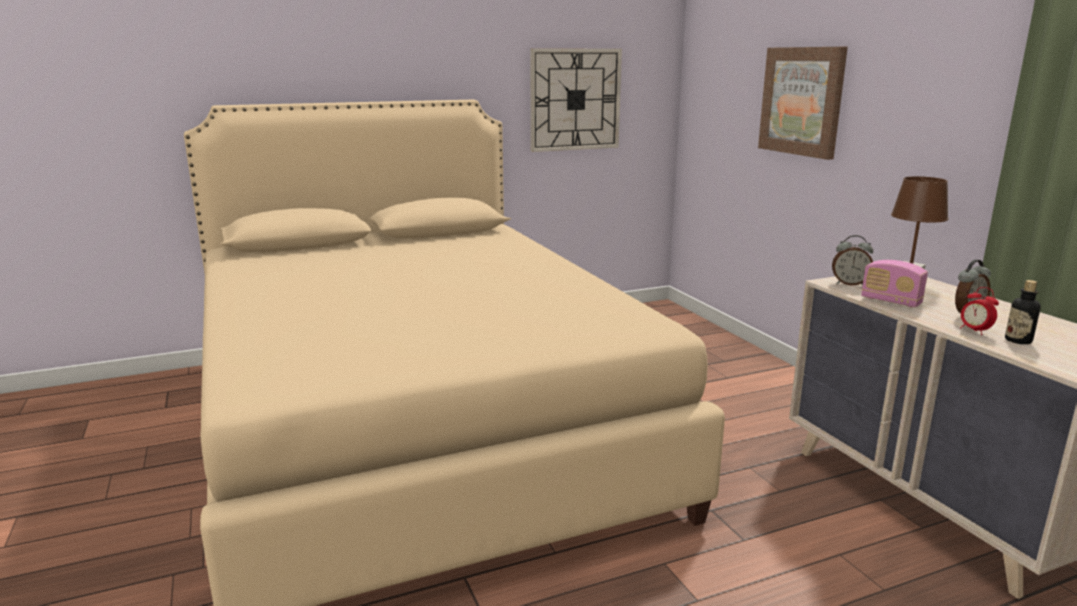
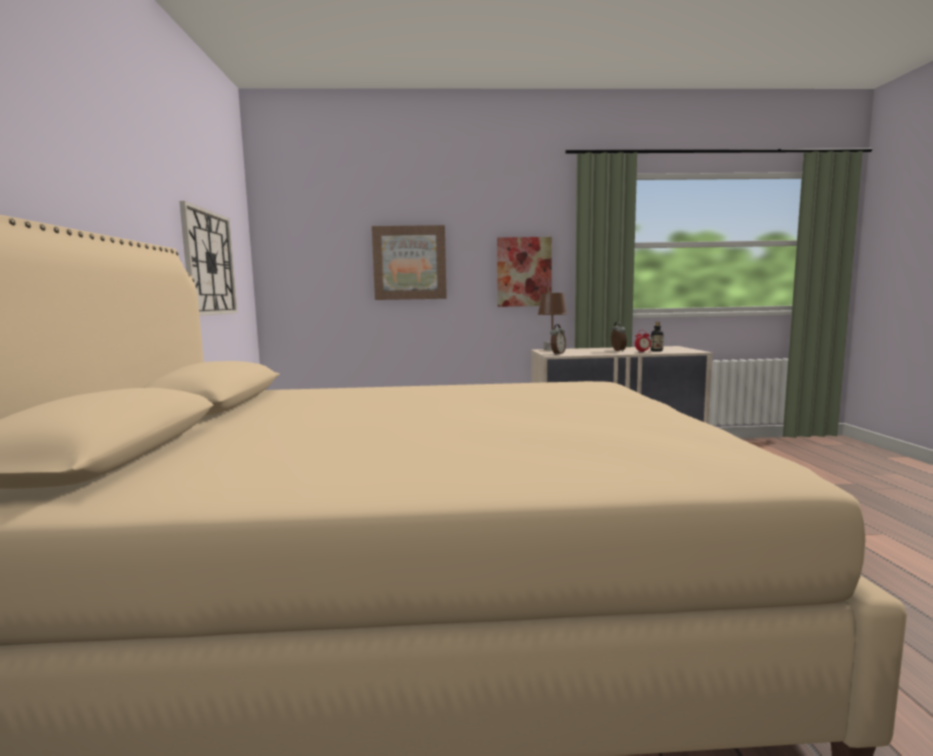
camera: 70 degrees left, 10 degrees down
(890, 301) = (592, 353): radio -> none
(942, 131) = (524, 272): none -> picture

